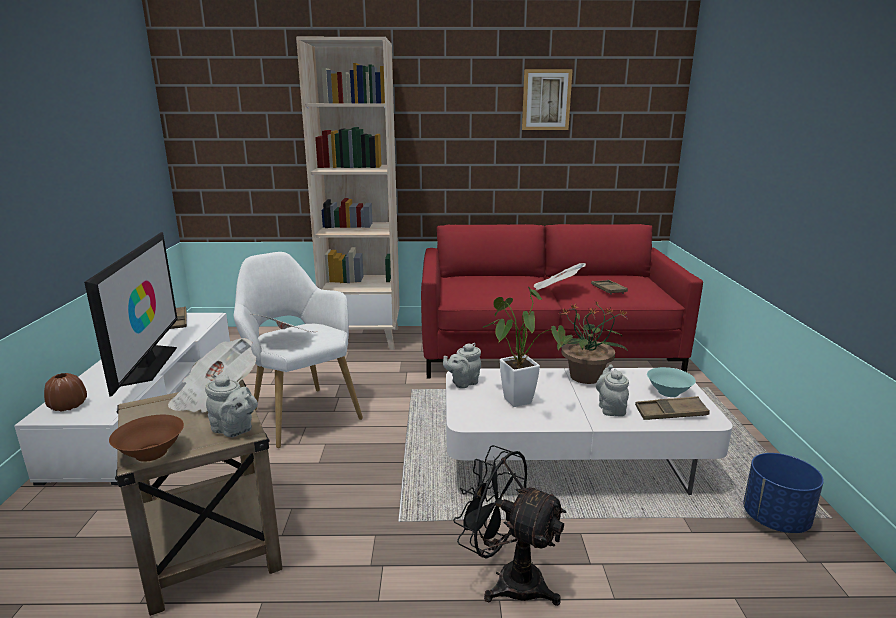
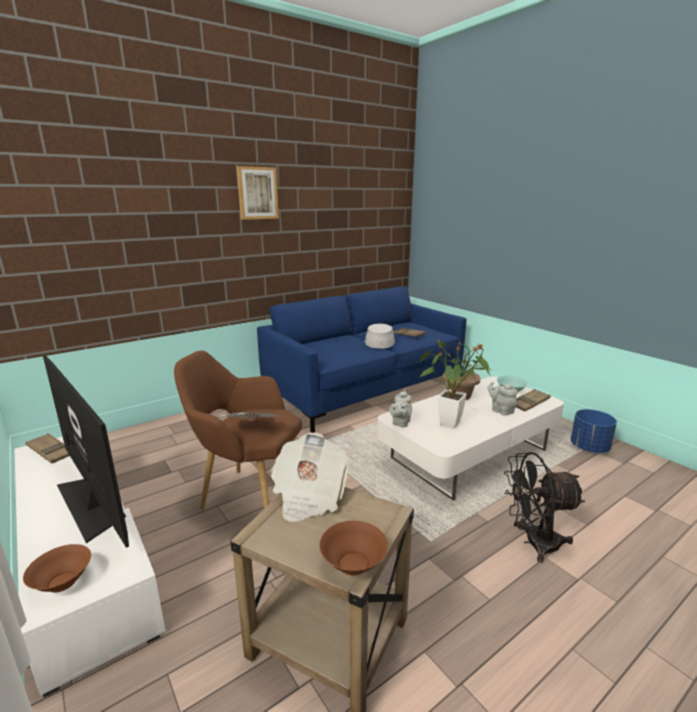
camera: 35 degrees left, 0 degrees up
(68, 406) = (63, 582): brown vase -> brown bowl
(234, 430) = (380, 513): grey teapot -> none
(300, 412) = (248, 495): white armchair -> brown armchair
(363, 338) = (218, 417): beige bookcase -> none
(545, 351) = (365, 389): red sofa -> blue sofa
(546, 100) = (332, 199): picture -> picture (257, 193)
(556, 290) = (379, 341): newspaper -> grey hat

